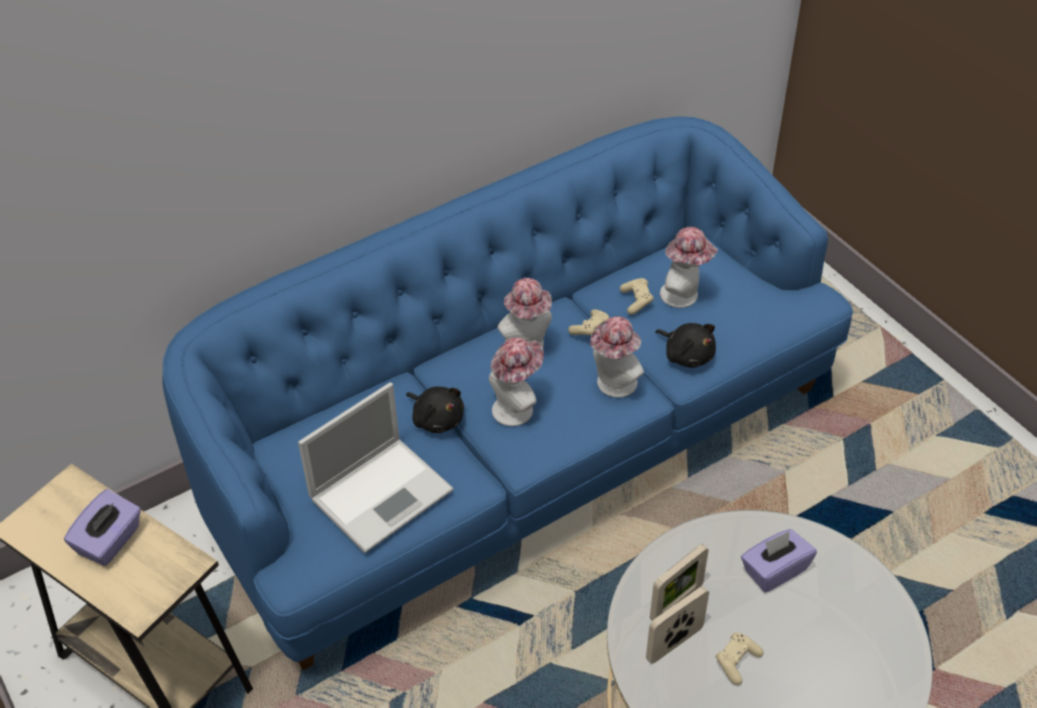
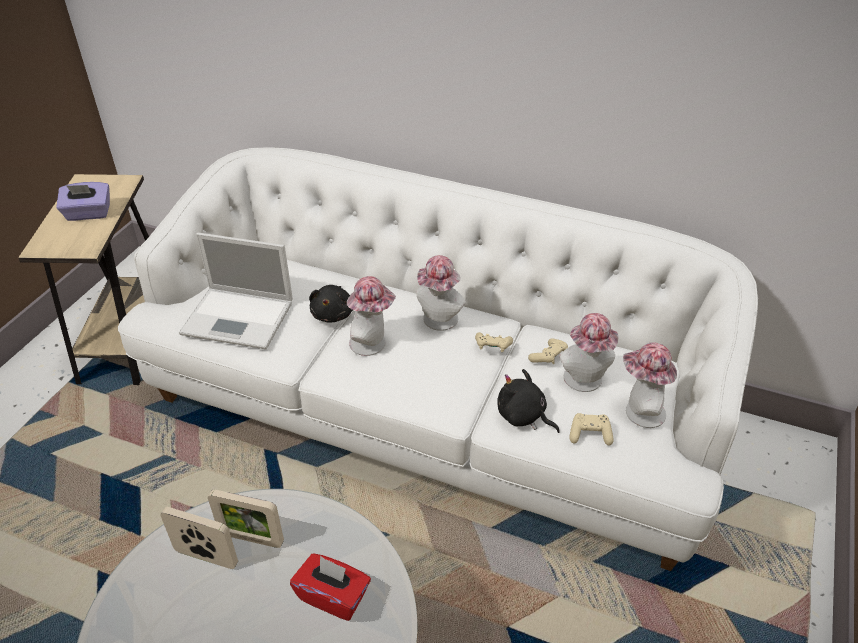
camera: 55 degrees right, 5 degrees down
(519, 450) = (429, 412): blue sofa -> white sofa
(613, 386) = (443, 386): hat -> hat (639, 412)
(687, 355) = (523, 416): black plush toy -> black plush toy turned 120 degrees clockwise
(736, 662) = (210, 613): beige game controller -> beige game controller (589, 434)
(774, 570) = (333, 596): purple tissue box -> red tissue box

